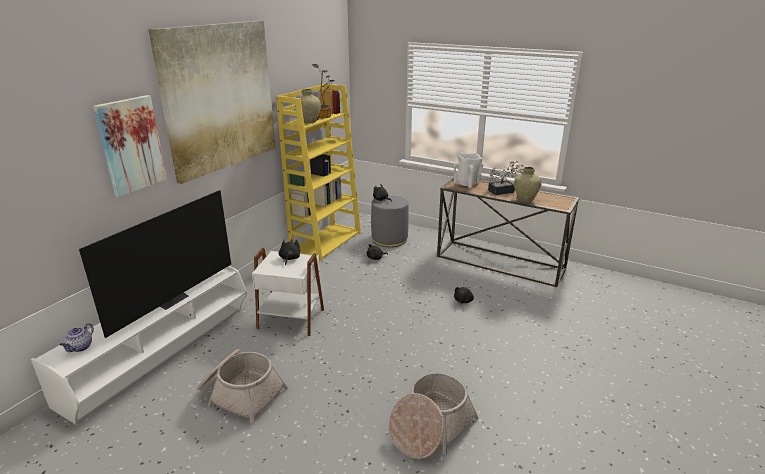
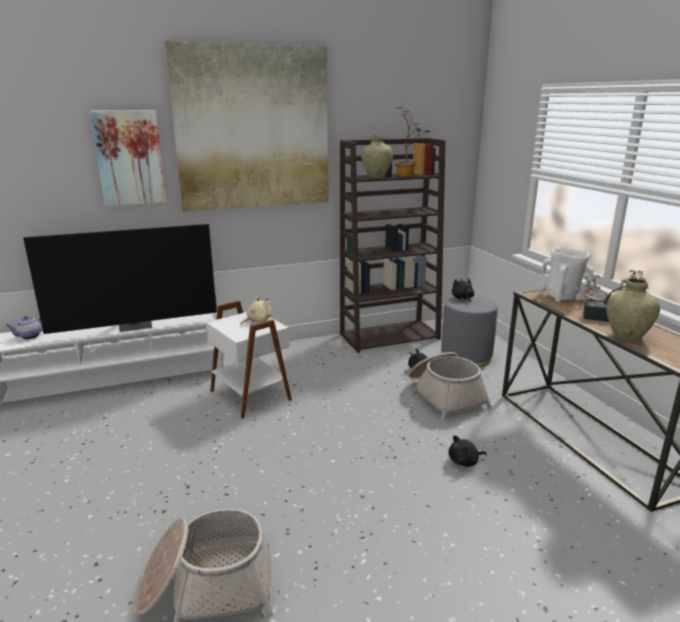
camera: 40 degrees right, 5 degrees down
(241, 394) = (115, 441): basket -> basket (445, 396)
(289, 258) = (257, 321): black plush toy -> beige plush toy
(326, 241) = (390, 336): yellow bookcase -> brown bookcase

